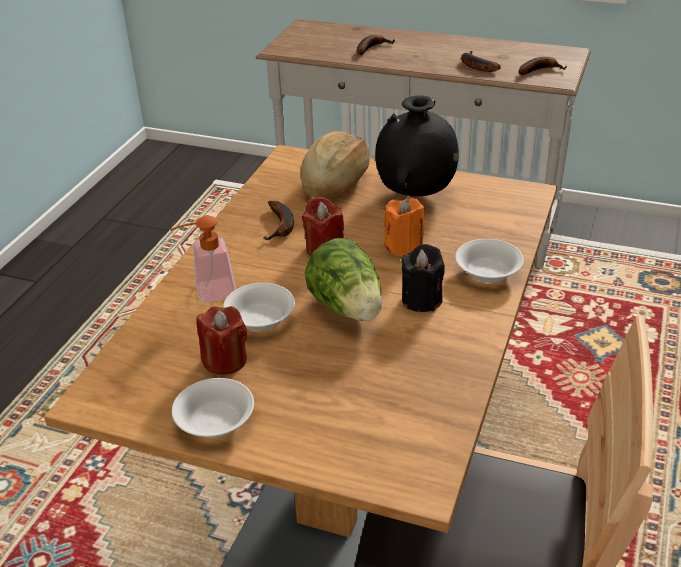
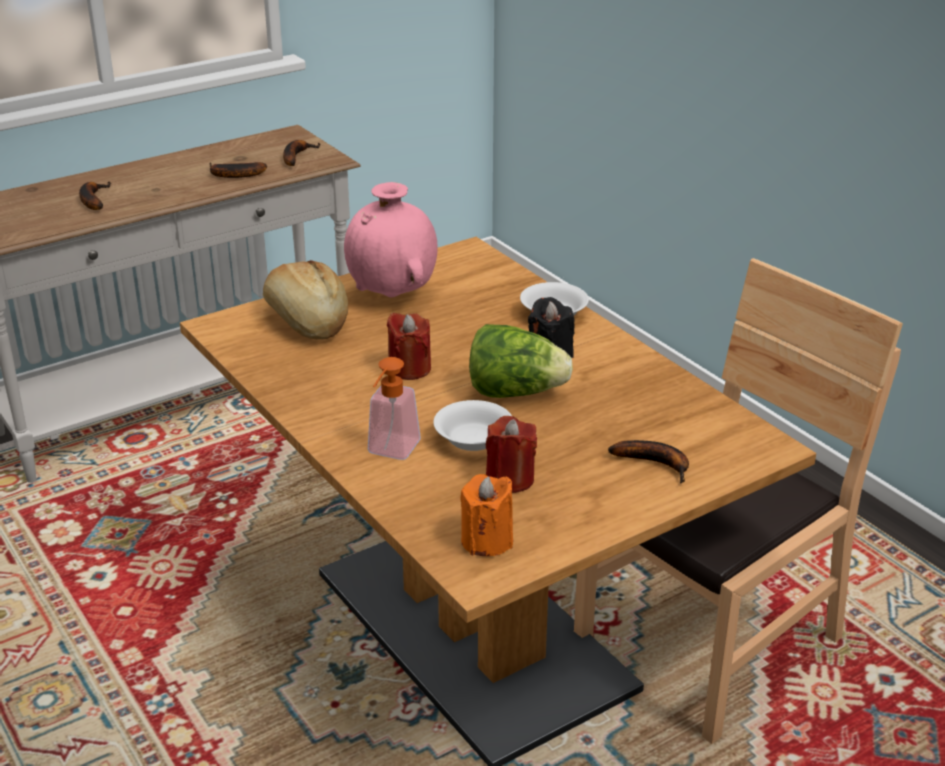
camera: 55 degrees left, 5 degrees down
(216, 422) = (592, 513): white bowl -> none
(282, 225) = (337, 375): banana -> banana (656, 463)
(404, 246) = (463, 332): orange candle -> orange candle (487, 541)
(415, 195) = (393, 295): black vase -> pink vase

